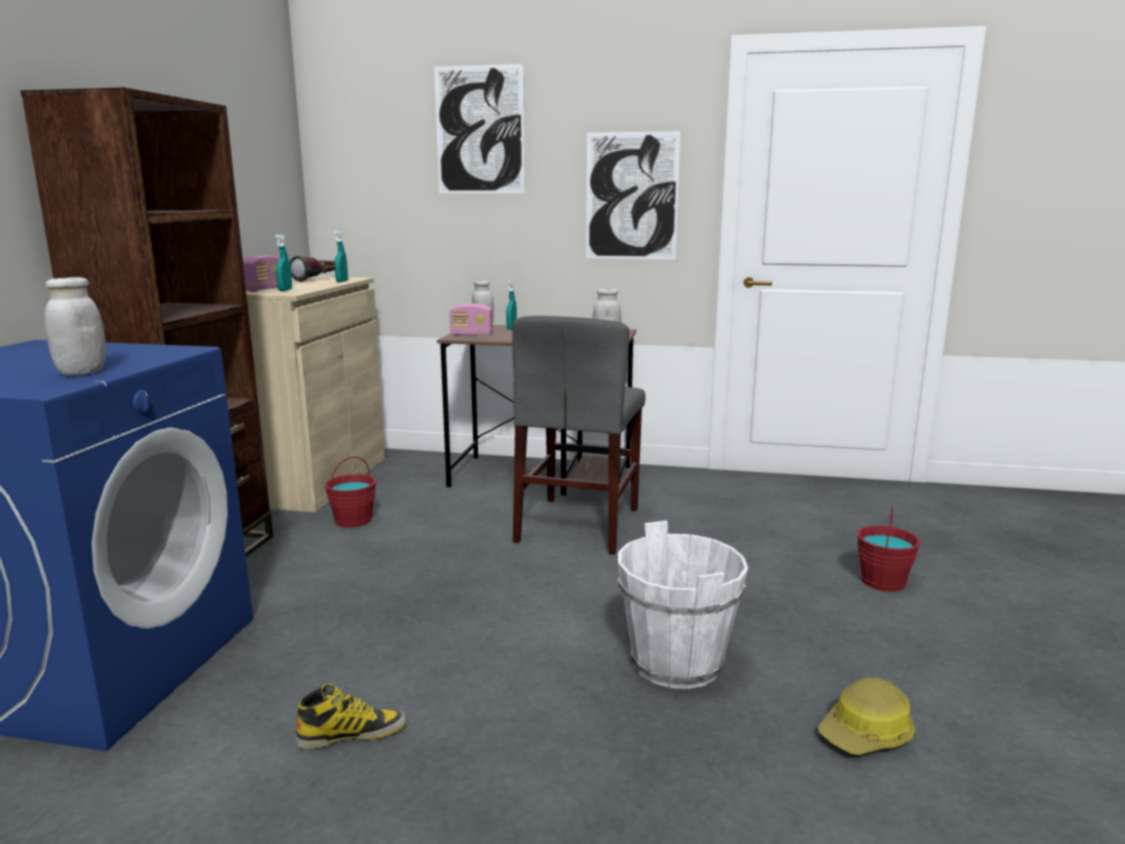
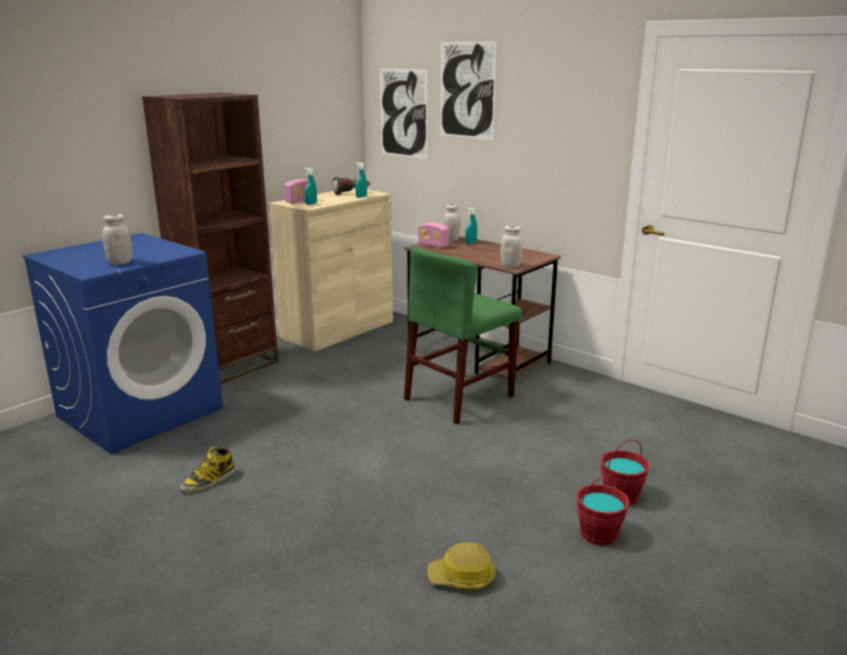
camera: 30 degrees right, 5 degrees up
(352, 733) = (209, 481): boot -> boot turned 120 degrees clockwise
(353, 520) = (329, 361): red bucket -> red bucket (598, 533)
(578, 524) = (459, 397): grey chair -> green chair
(631, 196) = (566, 149): picture -> picture (403, 113)
(677, 663) = (406, 501): white bucket -> none

